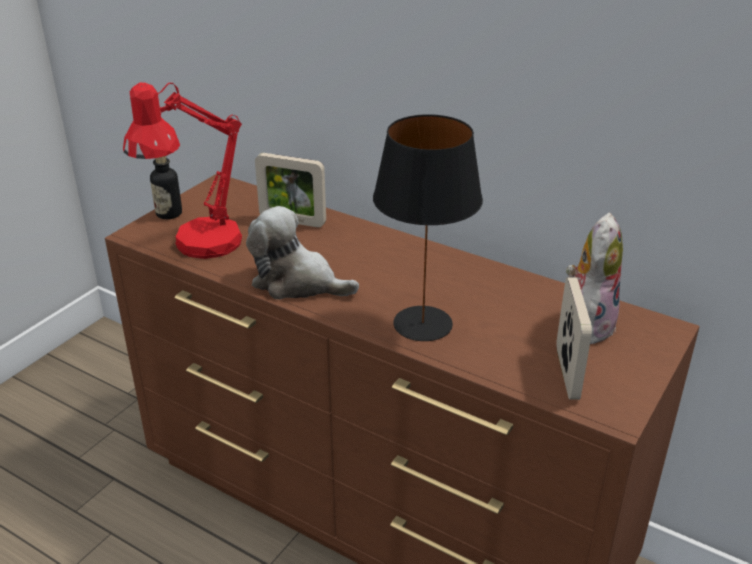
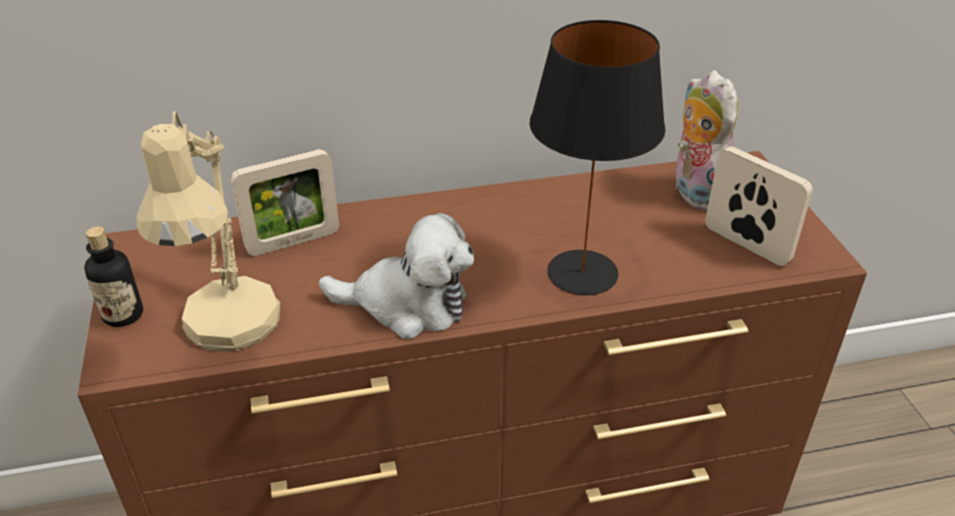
camera: 45 degrees left, 5 degrees up
(197, 247) = (229, 333): red table lamp -> beige table lamp
(297, 283) = (407, 305): plush toy -> plush toy turned 150 degrees counterclockwise

